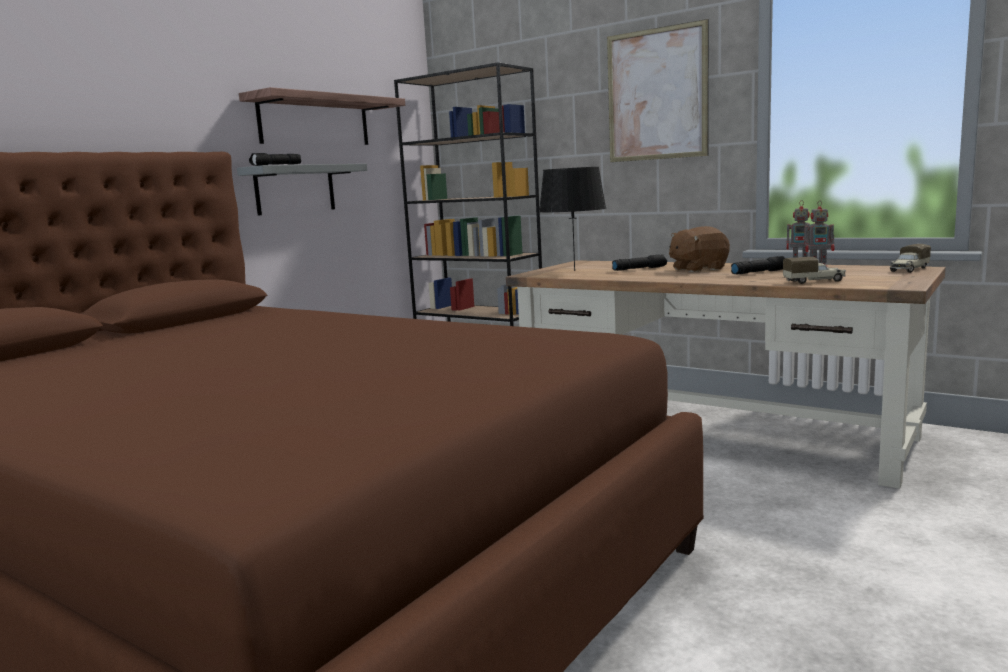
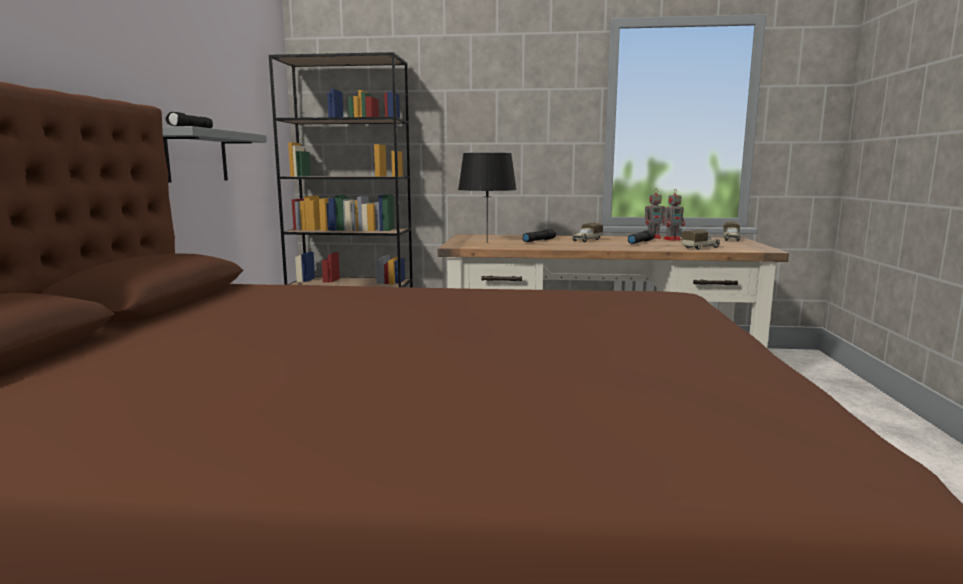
camera: 30 degrees left, 0 degrees up
(315, 121) = (210, 85): shelf -> none
(657, 94) = (524, 98): picture -> none
(697, 269) = (586, 240): brown plush toy -> toy truck

